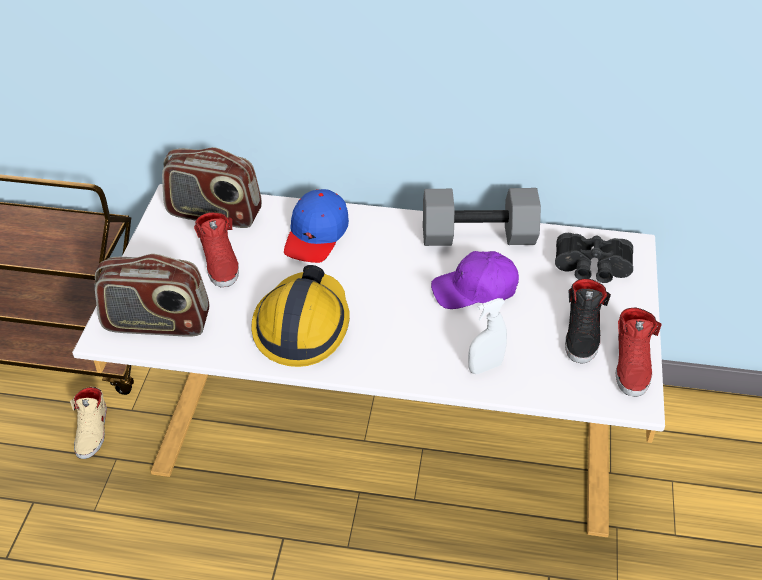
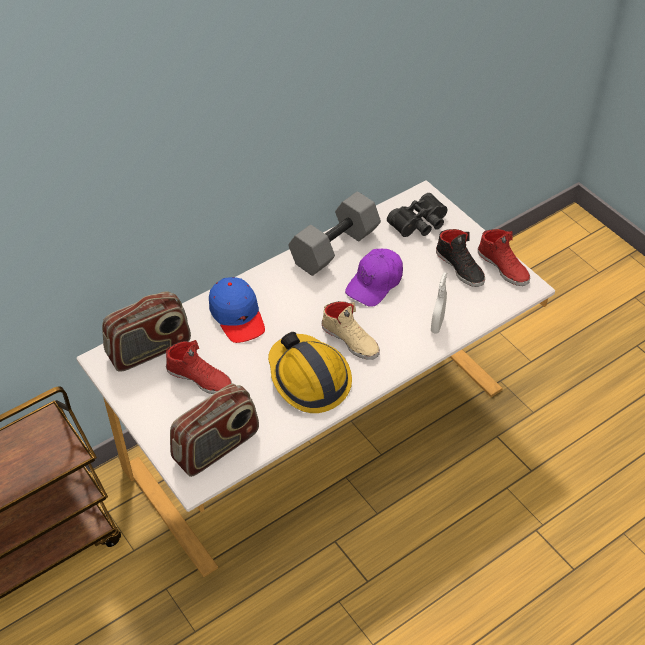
camera: 45 degrees left, 5 degrees up
(93, 431) = (124, 586): beige shoe -> beige shoe (350, 339)

